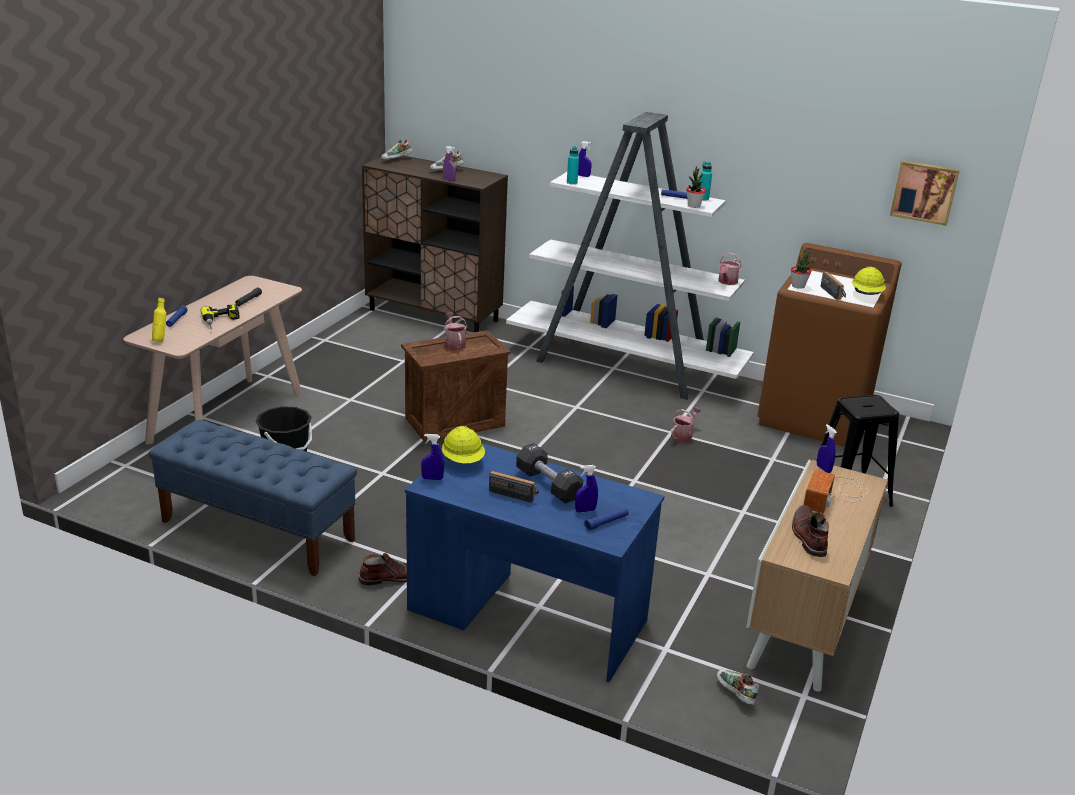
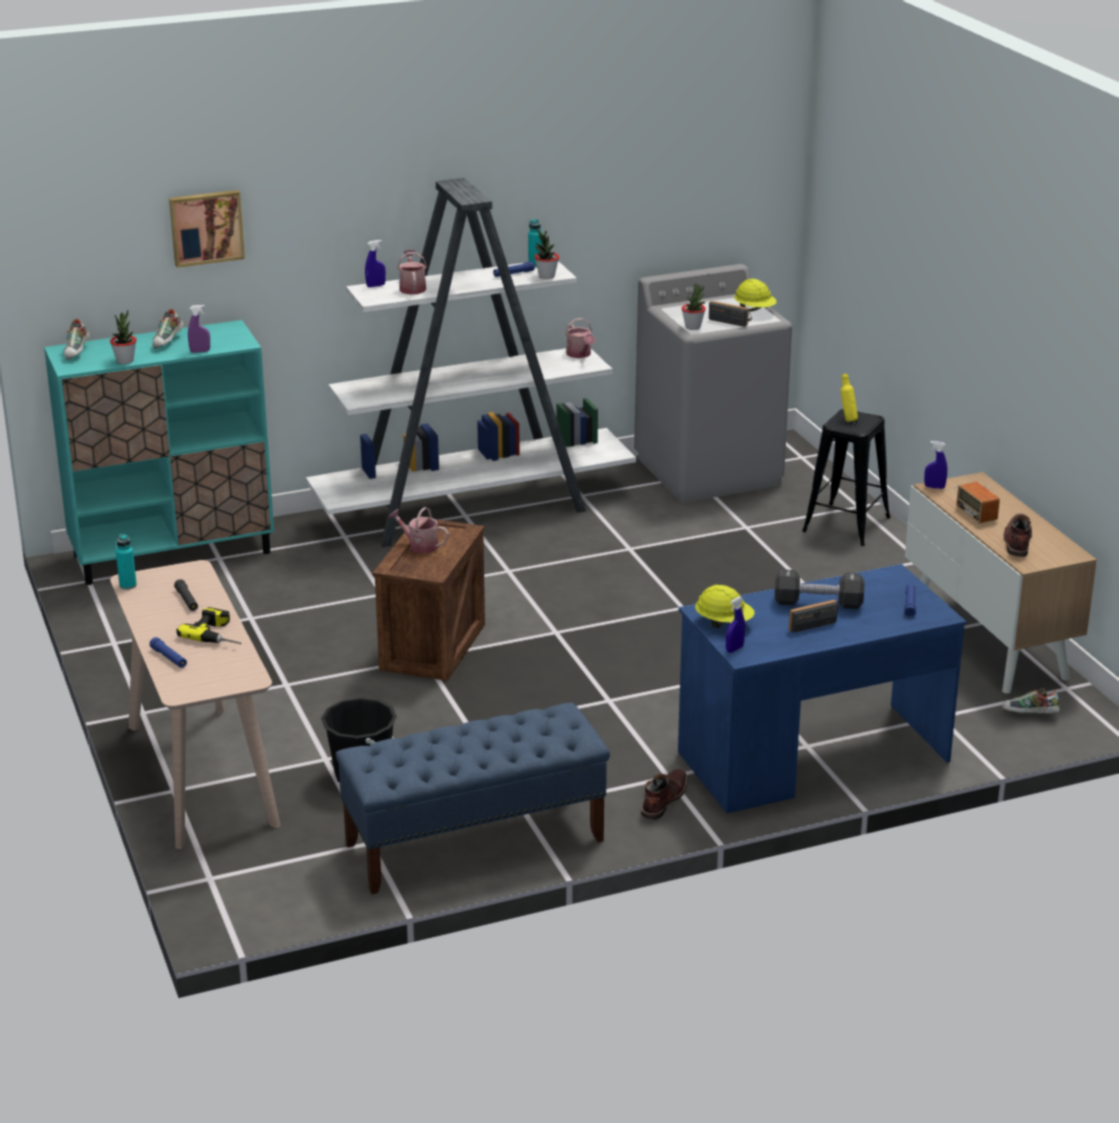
camera: 45 degrees left, 0 degrees up
(161, 340) = (210, 683): yellow bottle -> yellow bottle (847, 420)
(406, 170) = (125, 361): none -> potted plant
(434, 315) = (173, 554): brown cabinet -> turquoise cabinet
(572, 182) = (385, 298): turquoise bottle -> turquoise bottle (128, 585)
(585, 510) = (880, 605): blue spray bottle -> none
(683, 435) = (644, 546): watering can -> watering can (412, 288)
(808, 536) = (1017, 541): brown boot -> brown boot turned 60 degrees clockwise
(814, 416) = (709, 471): brown washing machine -> grey washing machine
(924, 192) = (752, 181): picture -> picture (206, 227)

